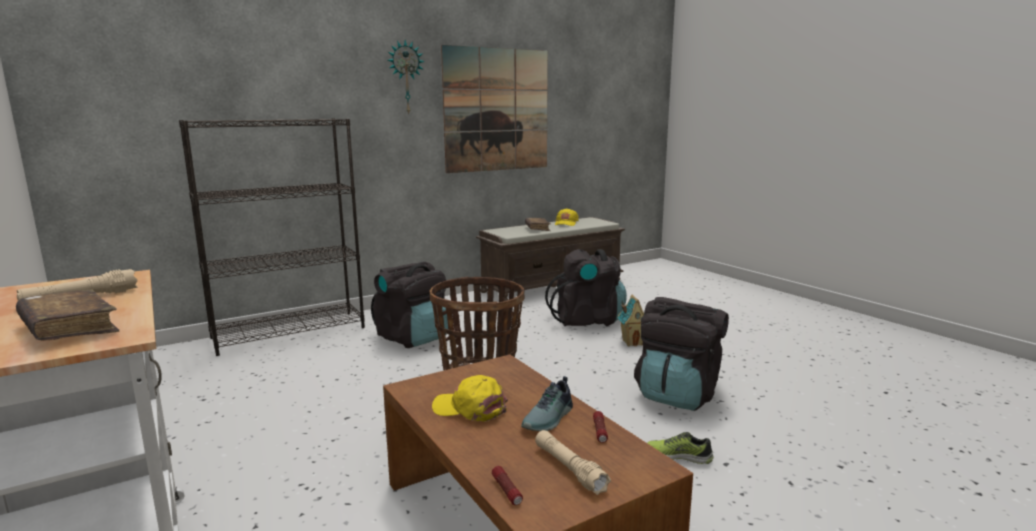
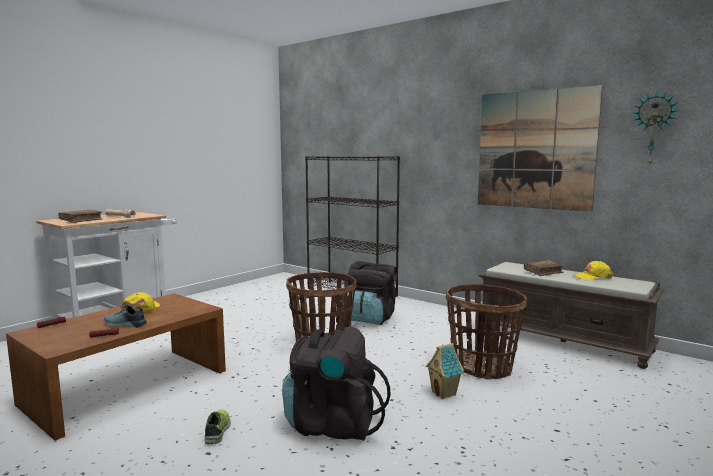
camera: 70 degrees right, 5 degrees down
(405, 77) = (451, 124): wall clock -> wall clock (653, 128)
(569, 469) = (65, 333): beige flashlight -> none
(587, 320) = (482, 367): black backpack -> basket

